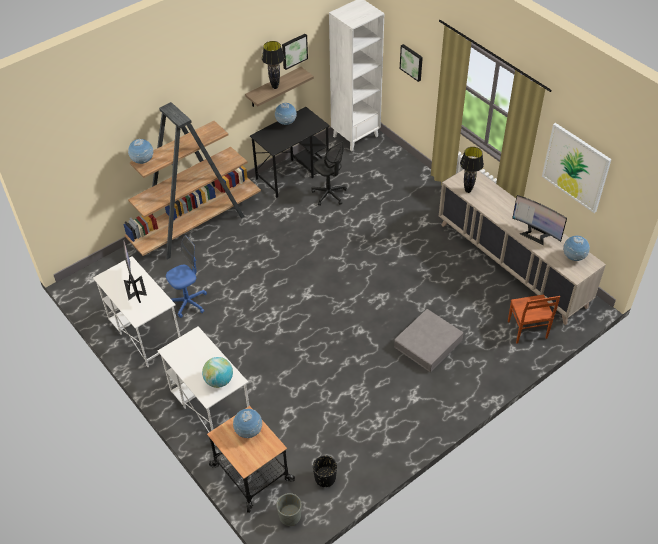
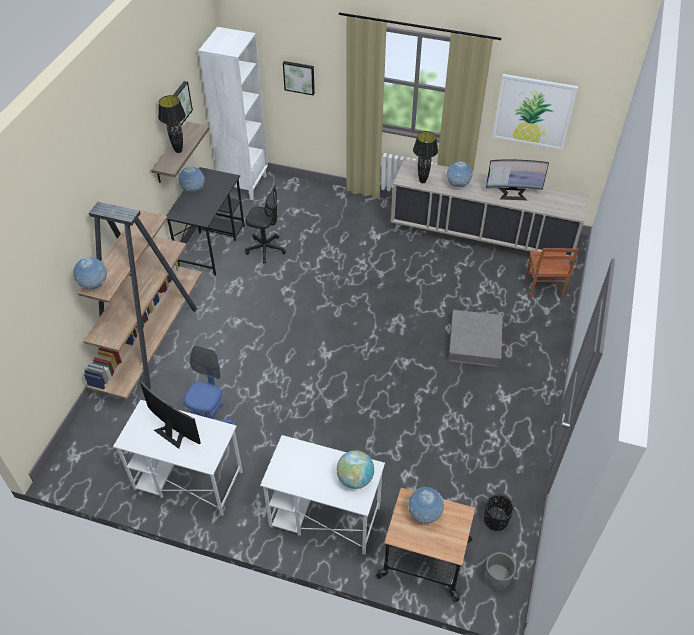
camera: 35 degrees left, 0 degrees up
(526, 330) = (543, 288): brown chair -> brown chair turned 45 degrees clockwise
(573, 257) = (560, 199): globe -> globe (458, 185)

